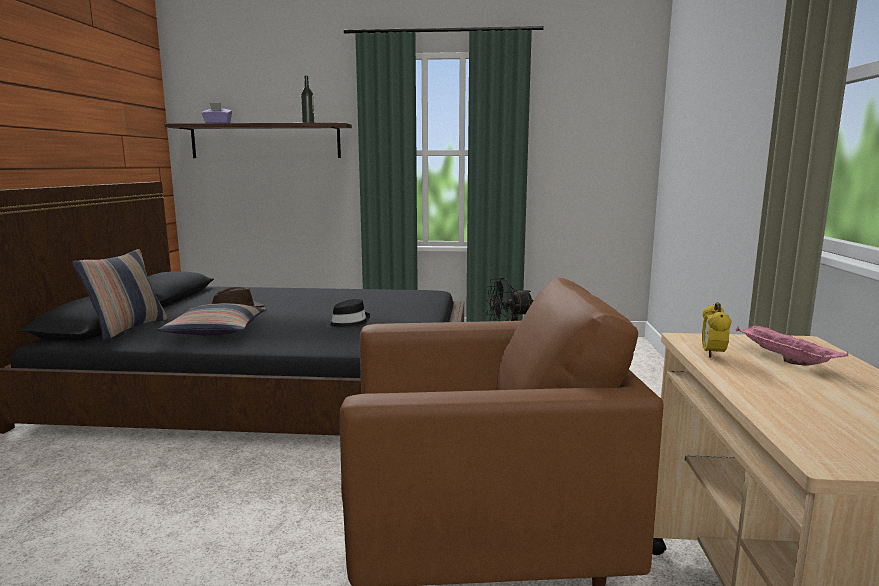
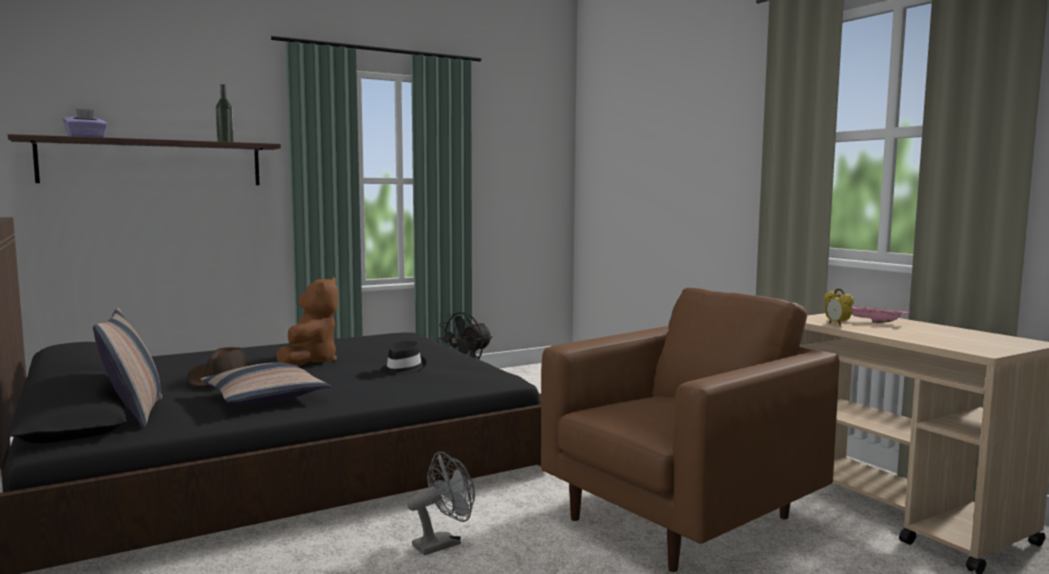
camera: 35 degrees left, 5 degrees down
(252, 489) = (443, 543): none -> grey fan
(310, 306) = (309, 362): none -> brown plush toy

